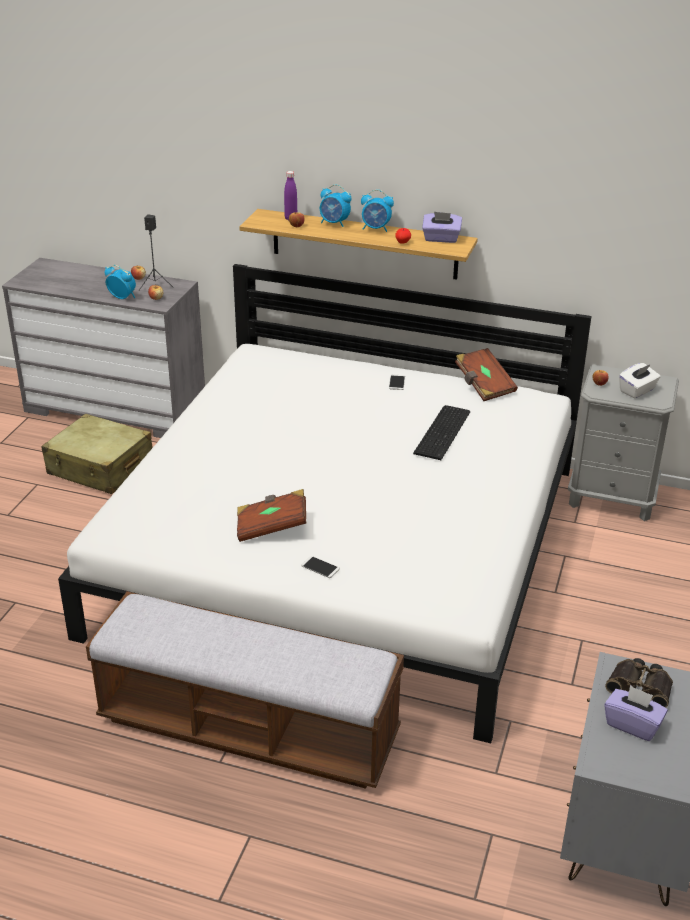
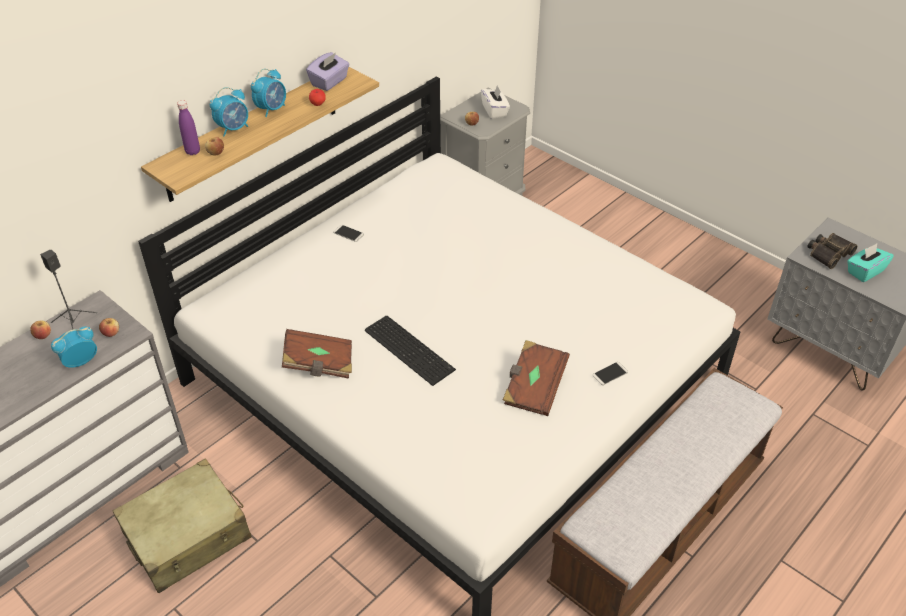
camera: 65 degrees left, 10 degrees up
(444, 432) = (454, 233): keyboard -> keyboard (409, 348)
(483, 385) = (394, 186): brown book -> brown book (319, 364)
(632, 724) = (864, 271): purple tissue box -> turquoise tissue box

